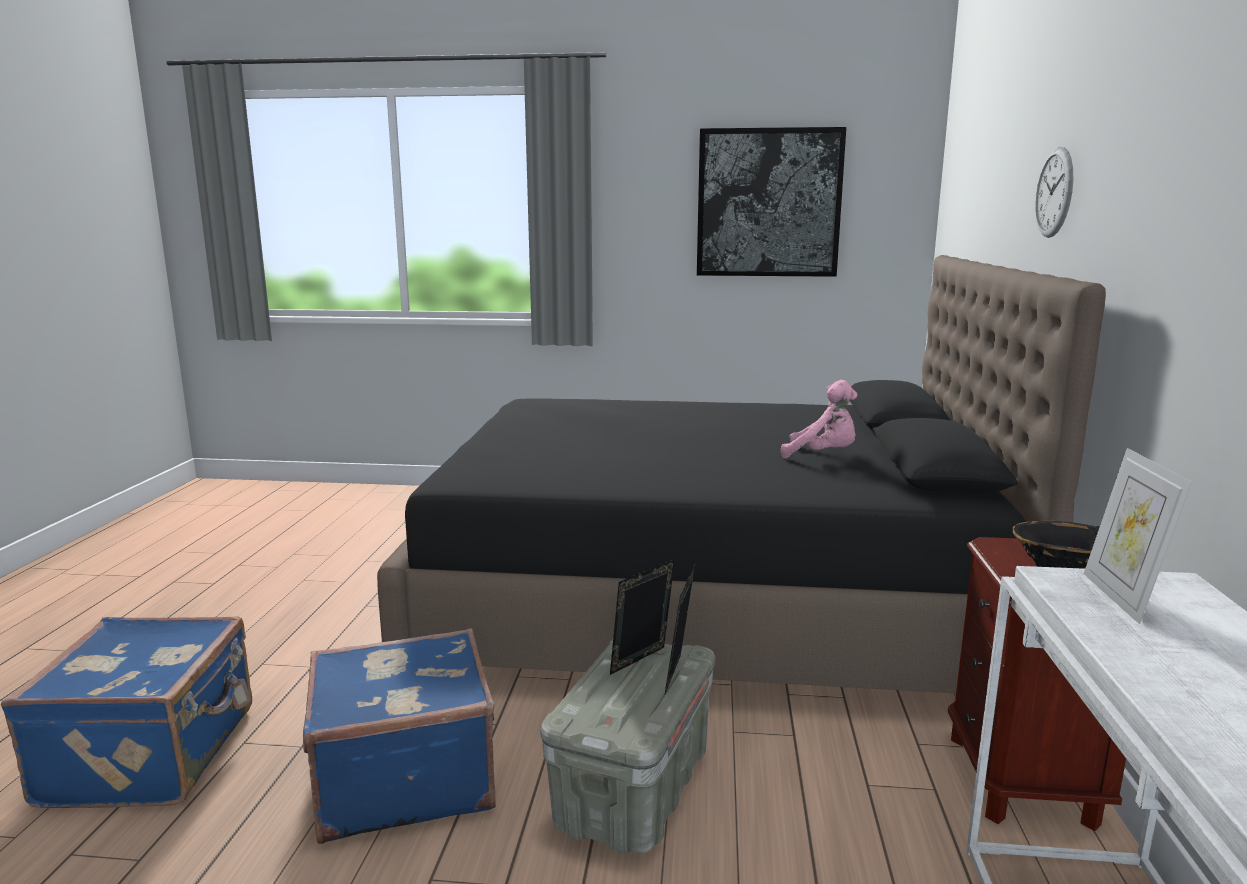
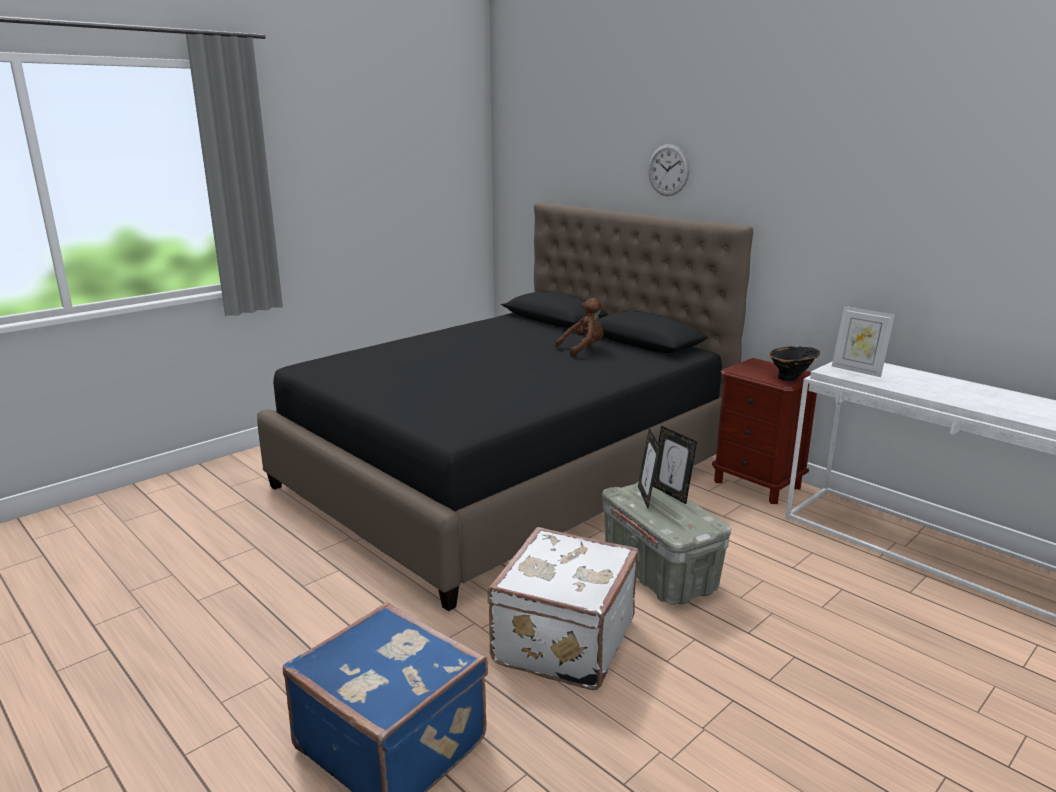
camera: 50 degrees left, 5 degrees up
(403, 778) = (561, 640): blue suitcase -> white suitcase
(768, 203) = (392, 167): picture -> none
(822, 455) = (583, 349): pink plush toy -> brown plush toy

